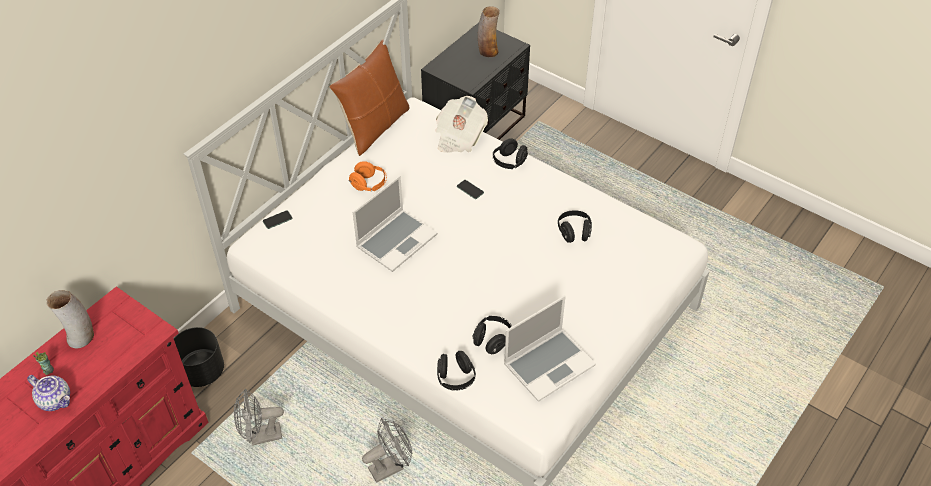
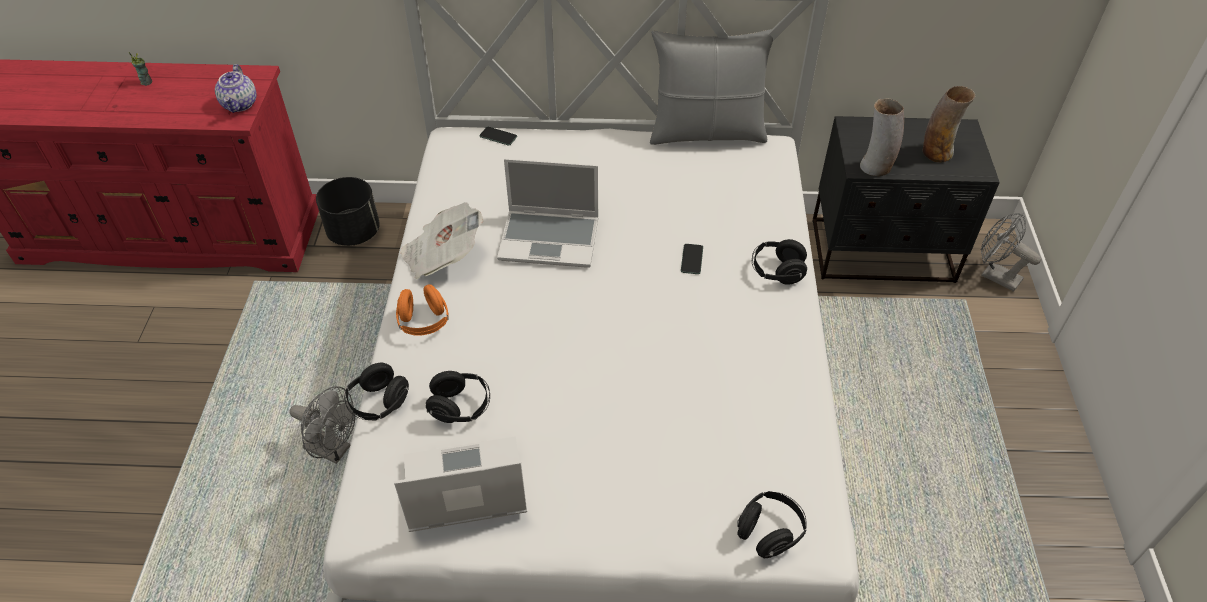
camera: 55 degrees right, 0 degrees up
(56, 400) = (112, 105): teapot -> teapot (240, 104)
(81, 337) = (199, 79): vase -> vase (876, 167)
(260, 436) = (304, 320): grey fan -> grey fan (994, 275)
(369, 184) = (614, 174): orange headphones -> orange headphones (424, 322)
(374, 127) = (707, 132): brown pillow -> grey pillow
(459, 137) = (767, 205): newspaper -> newspaper (443, 256)
(549, 364) = (463, 488): laptop -> laptop turned 150 degrees clockwise
(574, 232) = (720, 399): black headphones -> black headphones (769, 532)

